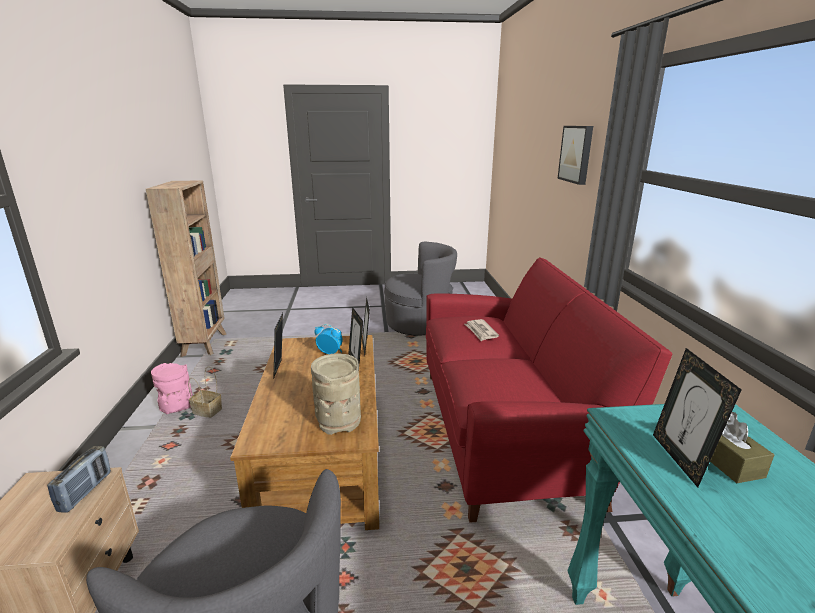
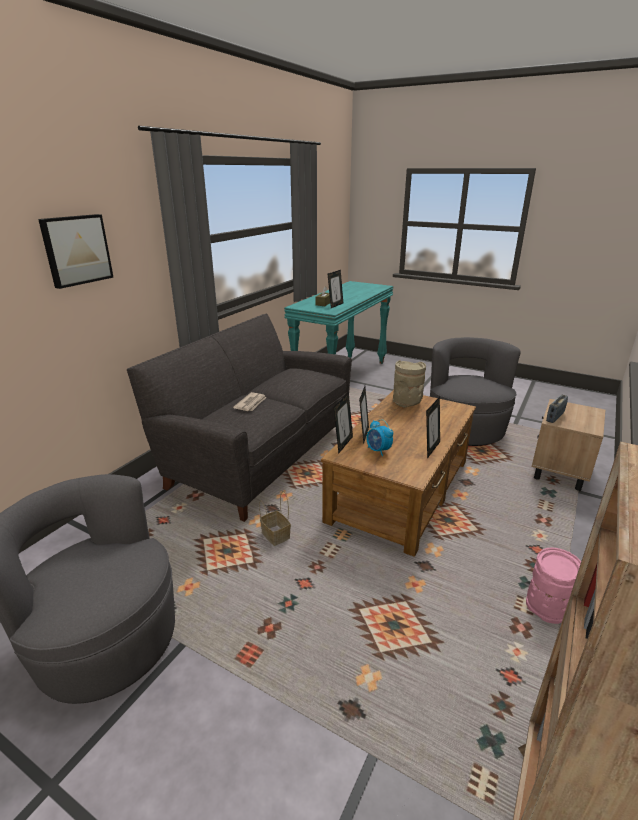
camera: 145 degrees left, 5 degrees up
(208, 411) = (504, 582): basket -> basket (274, 536)
(506, 431) = (259, 456): red sofa -> grey sofa

